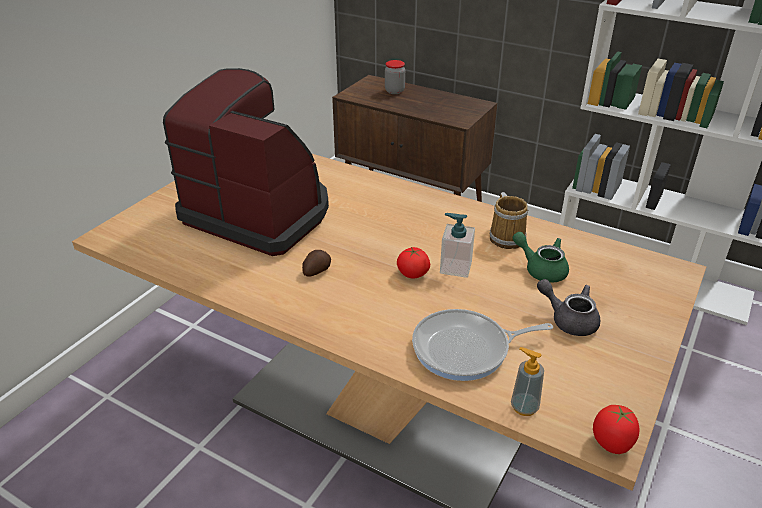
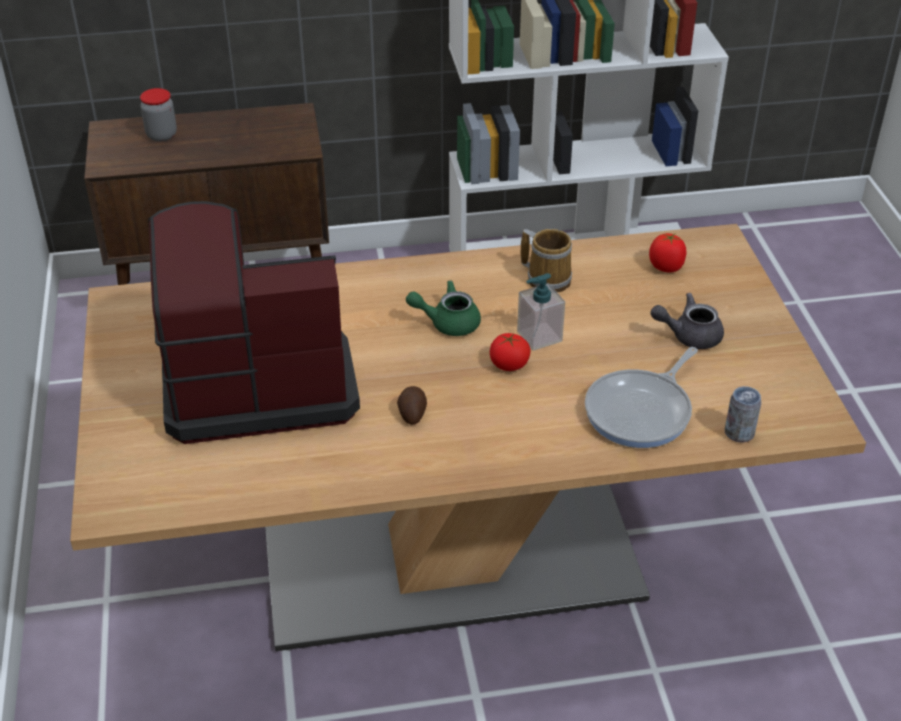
camera: 40 degrees left, 5 degrees up
(524, 407) = (739, 433): soap dispenser -> can
(541, 269) = (614, 297): green teapot -> green teapot (447, 323)
(612, 443) = (825, 423): tomato -> tomato (666, 267)

